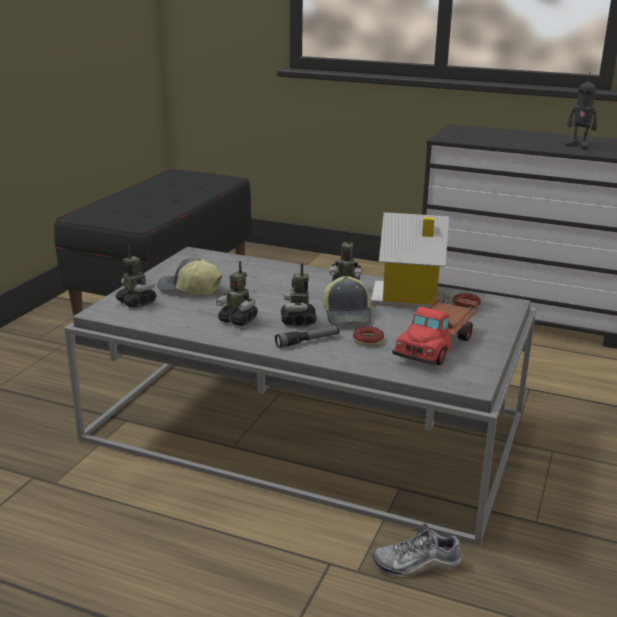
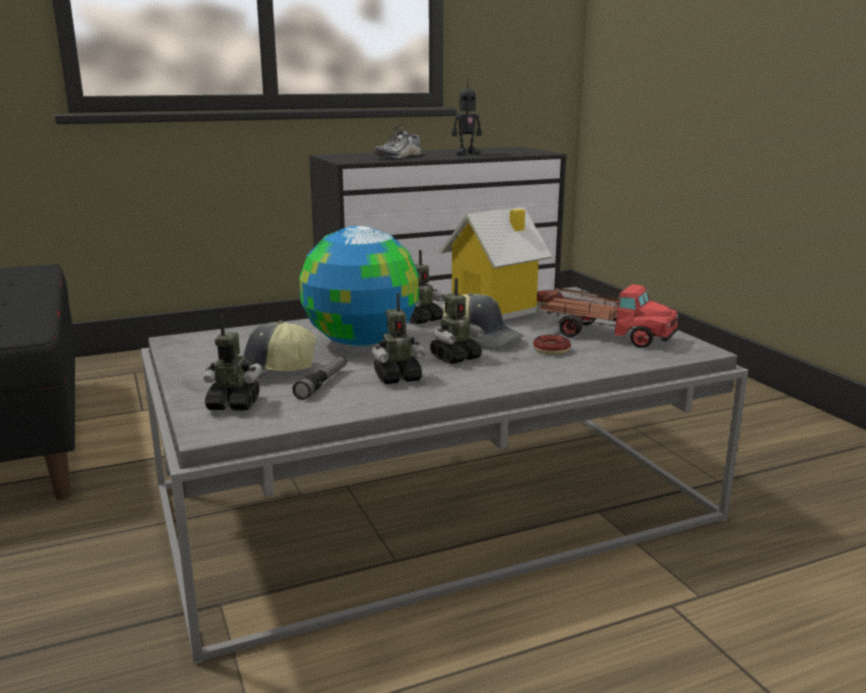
camera: 45 degrees left, 5 degrees down
(274, 289) = (360, 342): none -> globe
(298, 321) = (455, 358): toy robot -> toy robot turned 75 degrees counterclockwise
(308, 341) = (509, 369): flashlight -> flashlight (322, 383)
(416, 564) = (721, 561): shoe -> shoe (399, 156)
(436, 344) = (604, 334): toy truck -> toy truck turned 45 degrees counterclockwise

